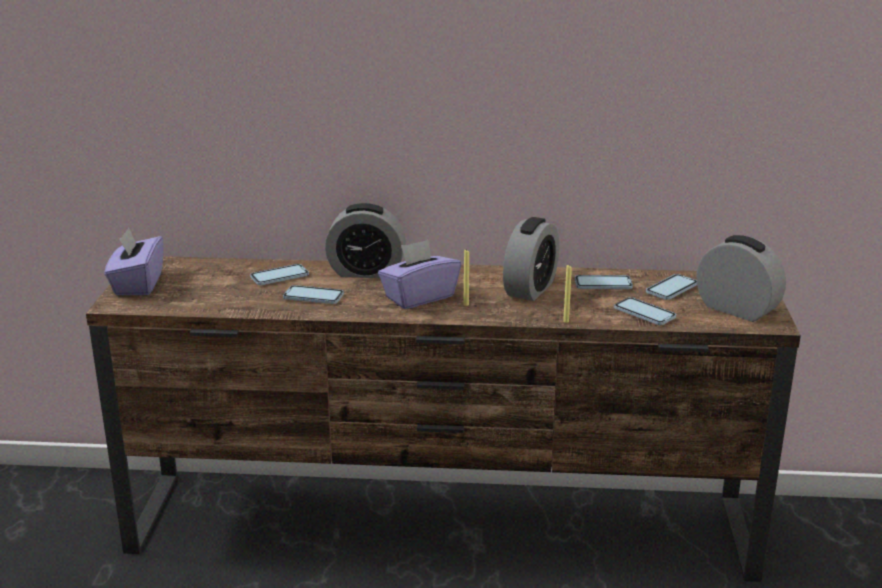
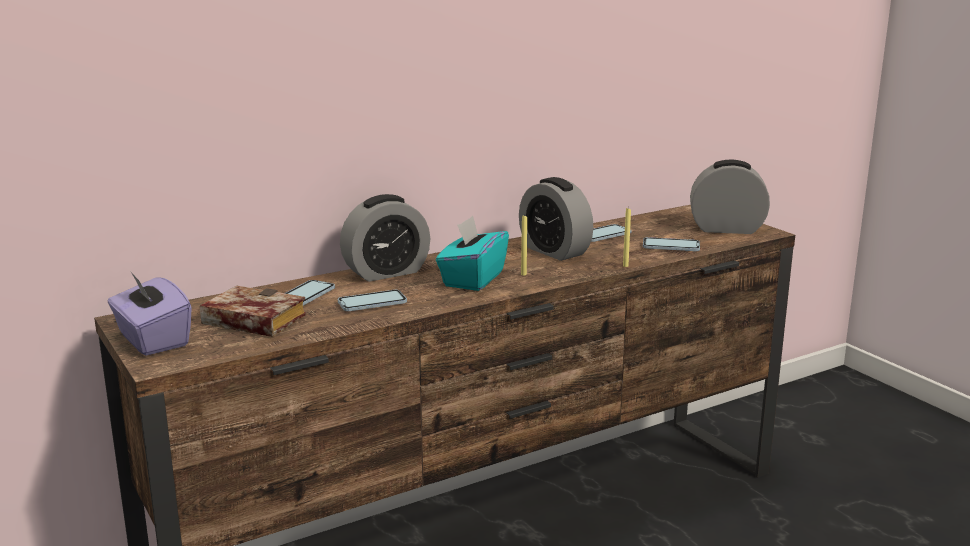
camera: 35 degrees left, 5 degrees down
(213, 287) = (249, 321): none -> book
(419, 297) = (472, 279): purple tissue box -> turquoise tissue box
(530, 289) = (554, 251): alarm clock -> alarm clock turned 150 degrees clockwise
(672, 289) = (658, 226): phone -> none

